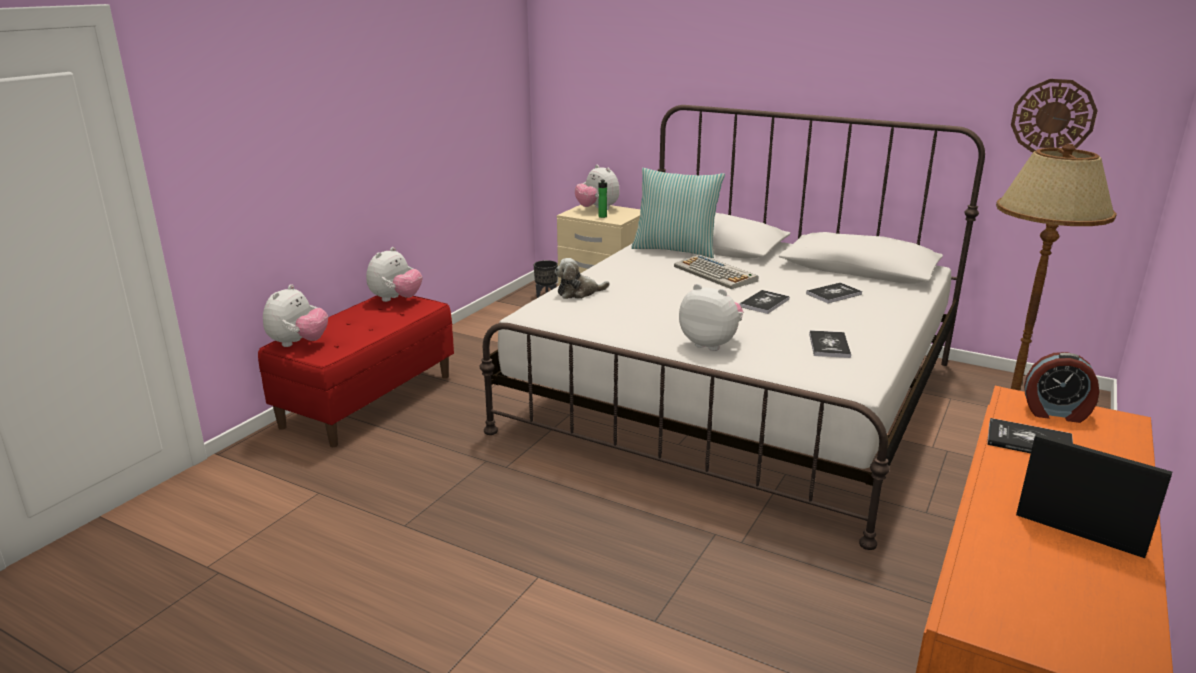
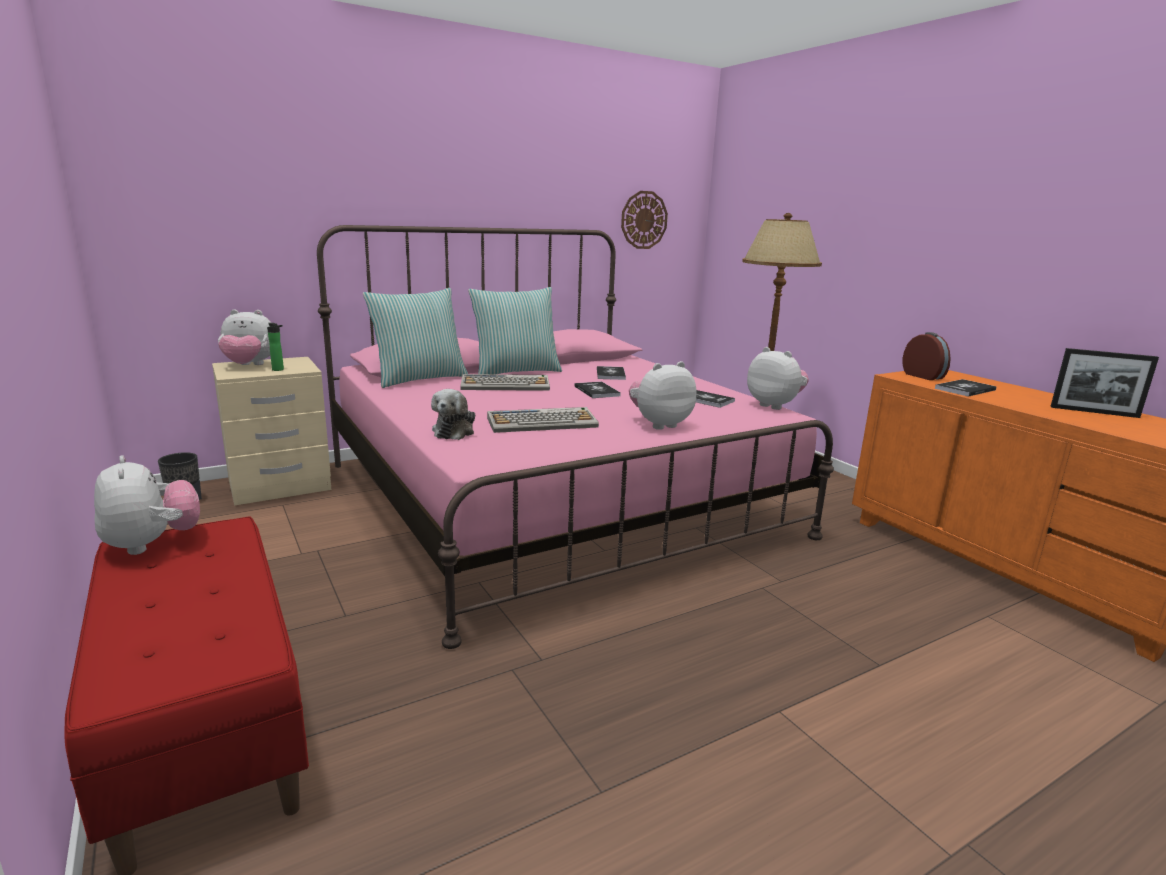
camera: 60 degrees left, 5 degrees down
(298, 343) = (142, 672): plush toy -> plush toy (775, 405)
(643, 308) = (543, 422): none -> keyboard
(735, 396) = (553, 499): white bed -> pink bed
(762, 265) = (516, 371): none -> pillow
(1055, 413) = (923, 376): alarm clock -> alarm clock turned 75 degrees counterclockwise
(1078, 534) = (1094, 412): picture frame -> picture frame turned 135 degrees counterclockwise

